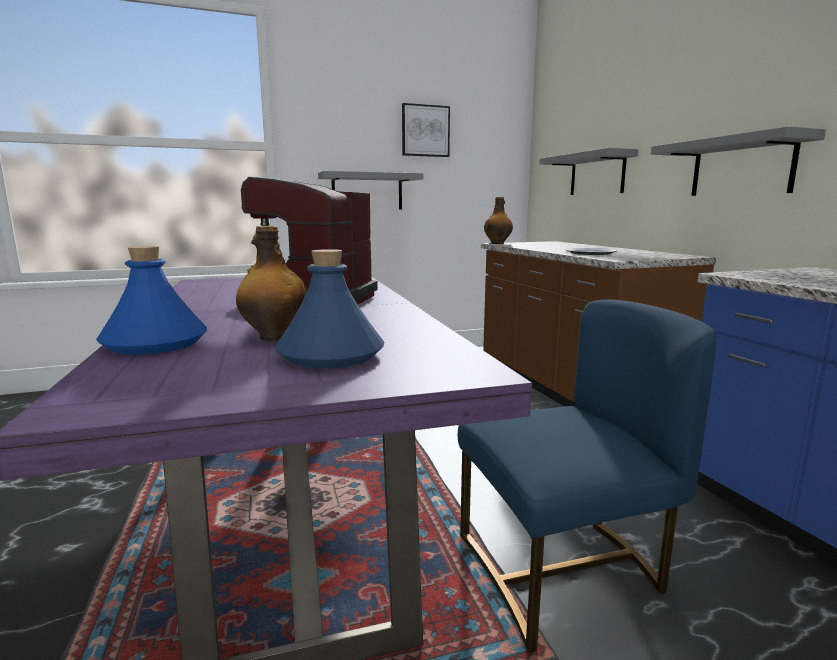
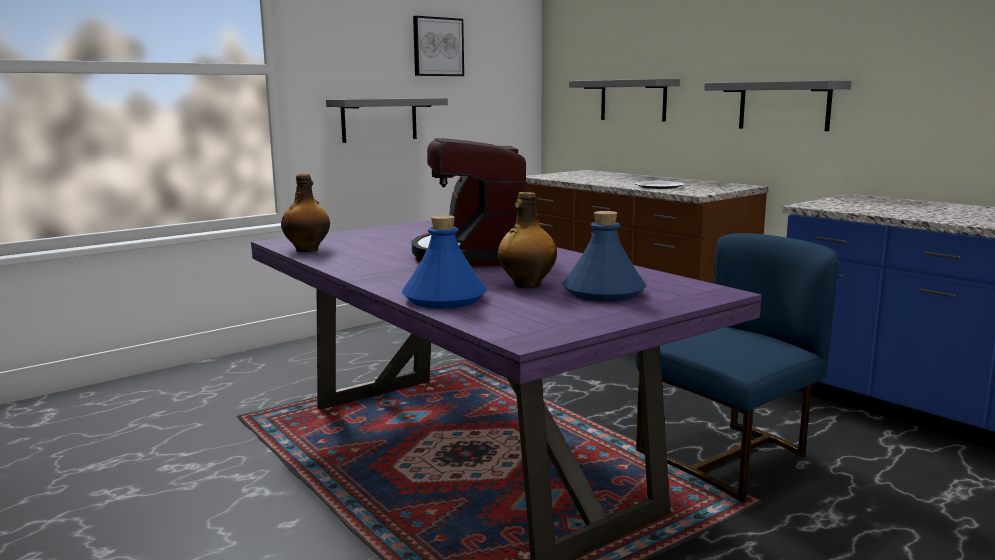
camera: 20 degrees left, 0 degrees up
(498, 243) = (538, 176): bottle -> bottle (308, 250)

